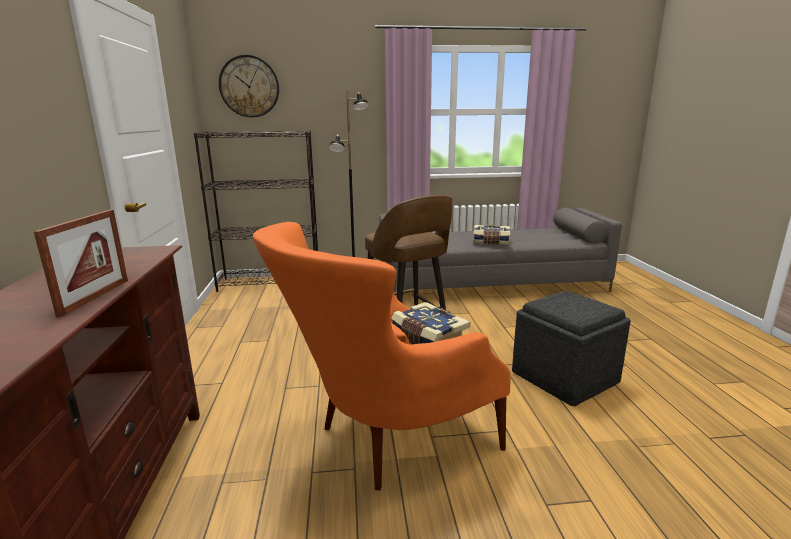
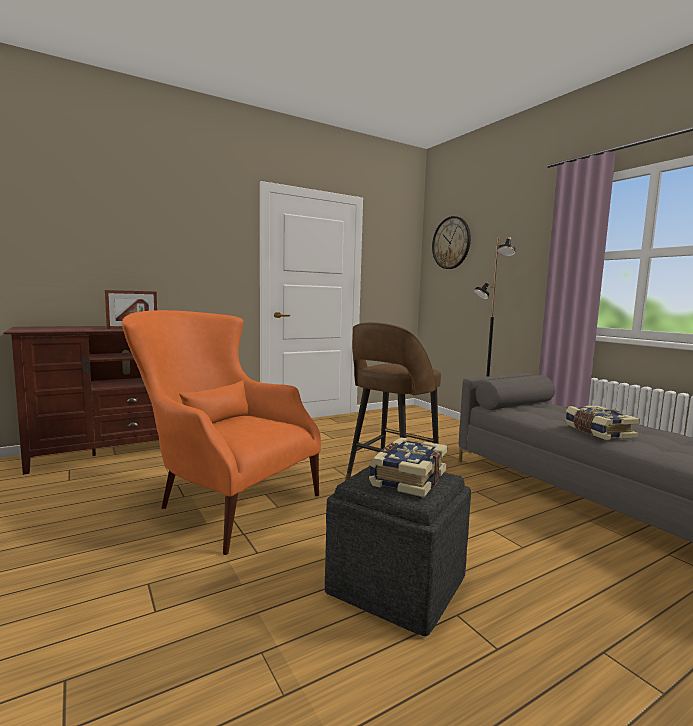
camera: 65 degrees right, 10 degrees down
(271, 282) = (430, 417): black bookcase -> none
(428, 340) = (244, 427): book -> book (407, 478)

